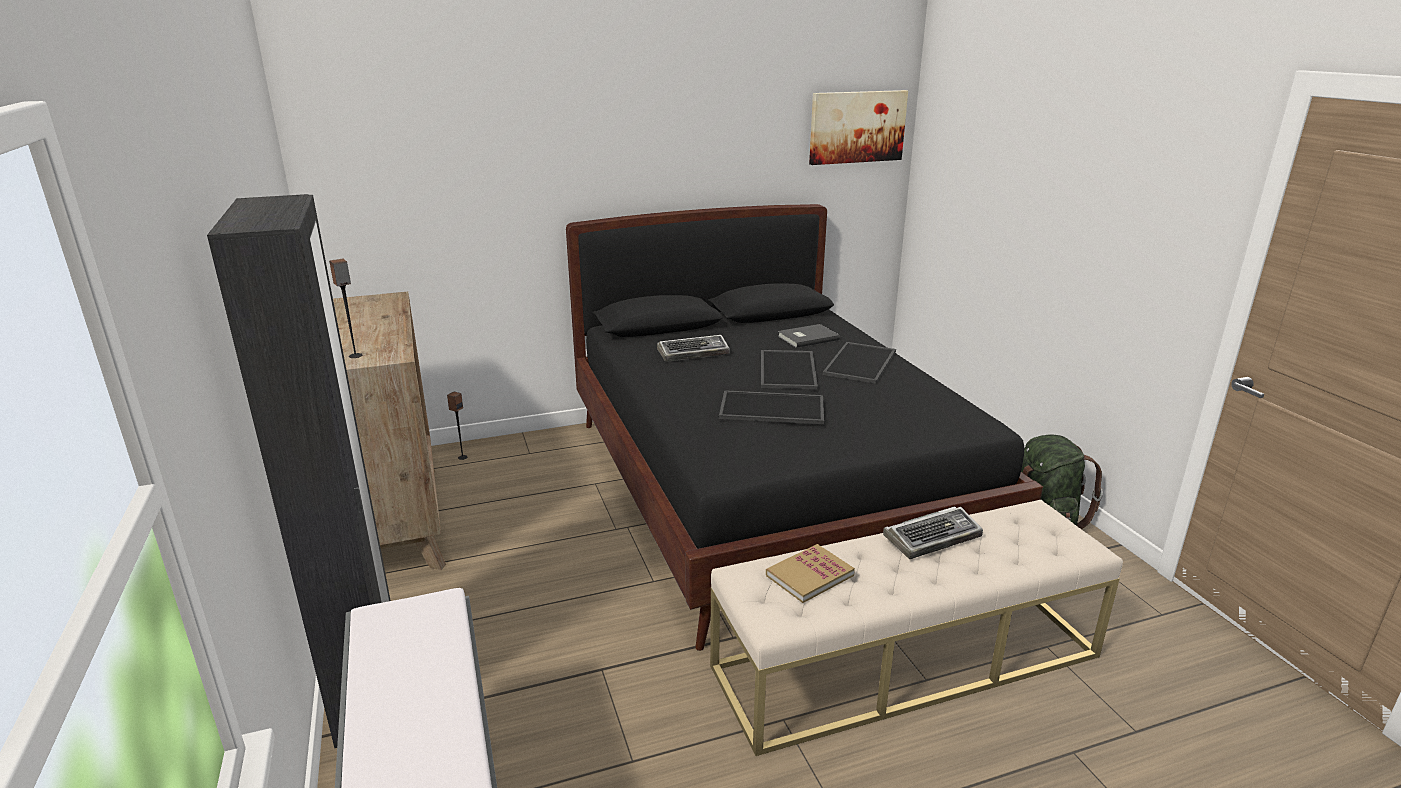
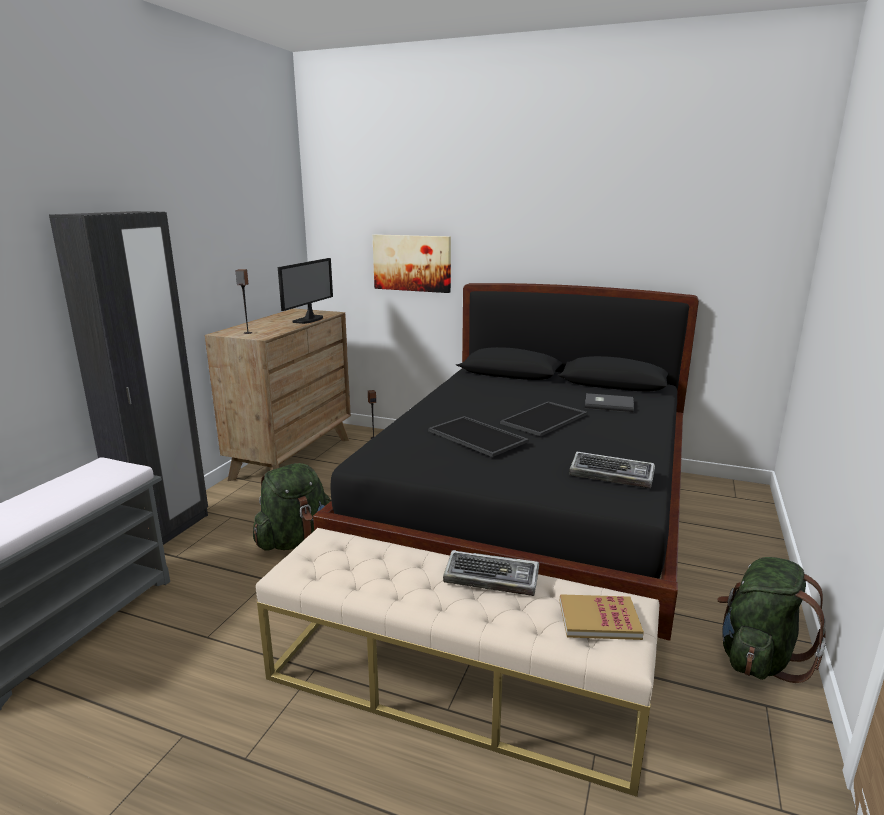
camera: 40 degrees right, 5 degrees down
(391, 314) = (309, 320): none -> monitor
(562, 614) = (295, 540): none -> green backpack
(694, 353) = (499, 392): keyboard -> keyboard (612, 475)
(809, 575) = (358, 558): book -> book (599, 619)
(857, 127) = (746, 224): picture -> picture (412, 263)
(861, 363) = (617, 431): tray -> none

